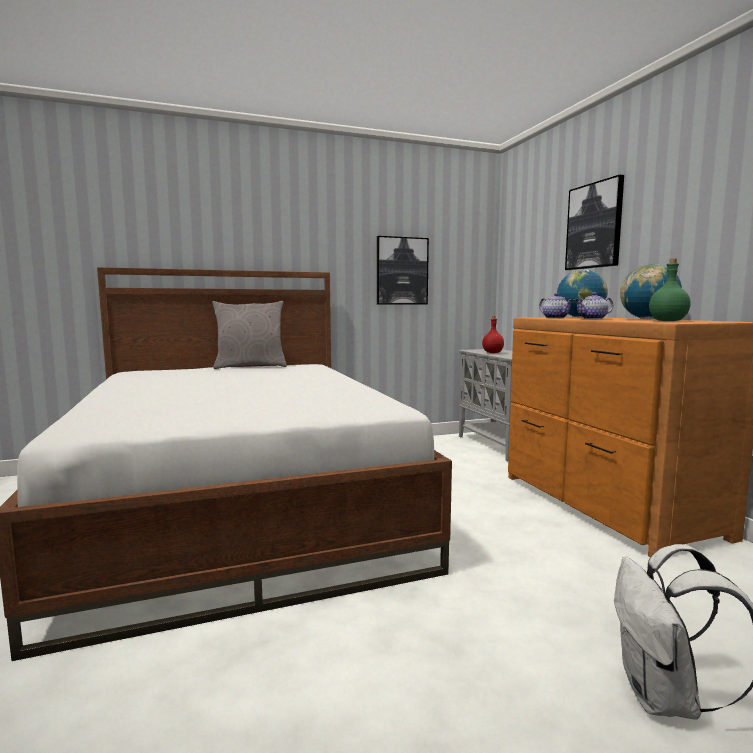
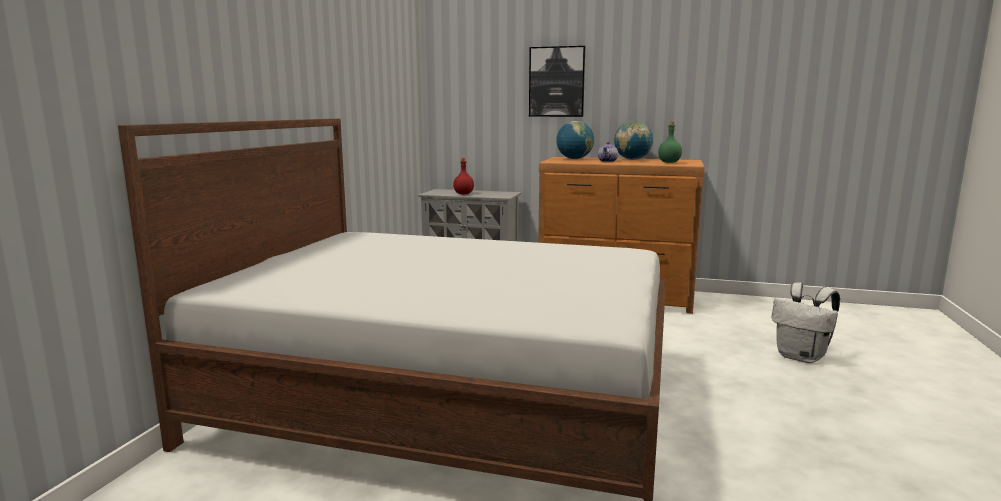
camera: 55 degrees left, 5 degrees up
(250, 366) = (310, 249): grey pillow -> none
(401, 271) = (376, 113): picture -> none
(555, 318) = (578, 162): teapot -> none

